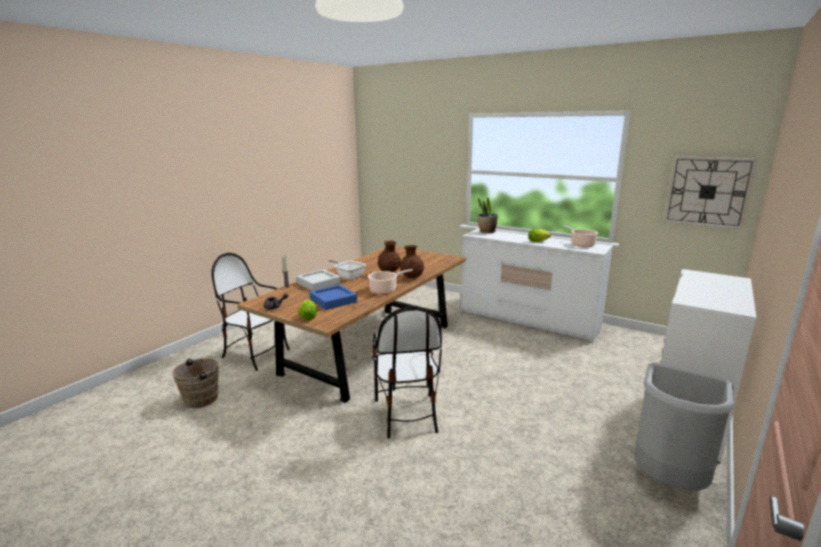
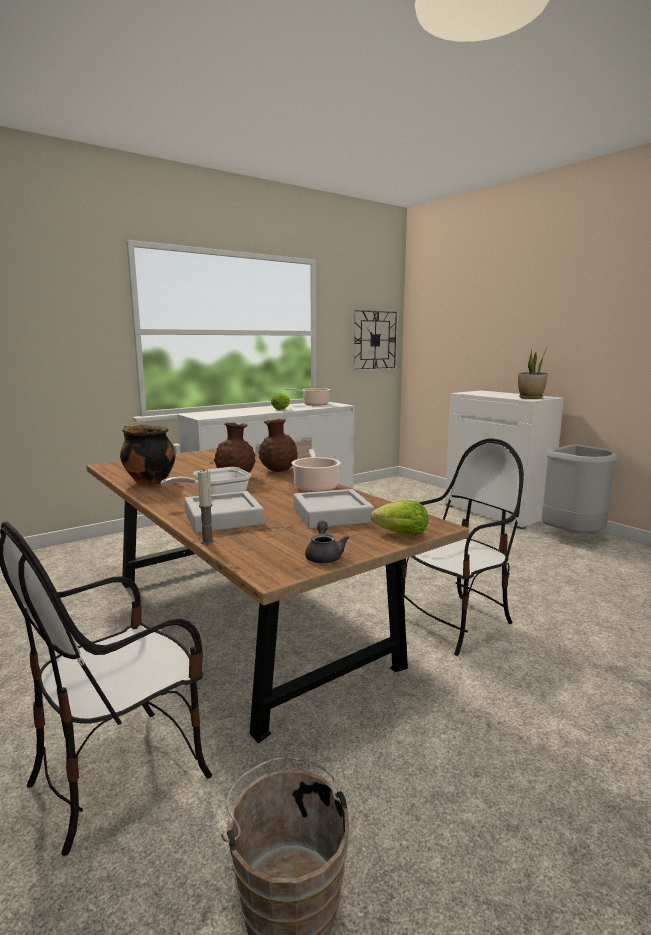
camera: 70 degrees left, 5 degrees down
(333, 300) = (332, 515): blue tray -> grey tray
(367, 261) = (148, 482): none -> cooking pot
(407, 414) = (455, 623): chair -> chair turned 45 degrees counterclockwise
(486, 232) = (204, 413): potted plant -> potted plant (530, 398)

